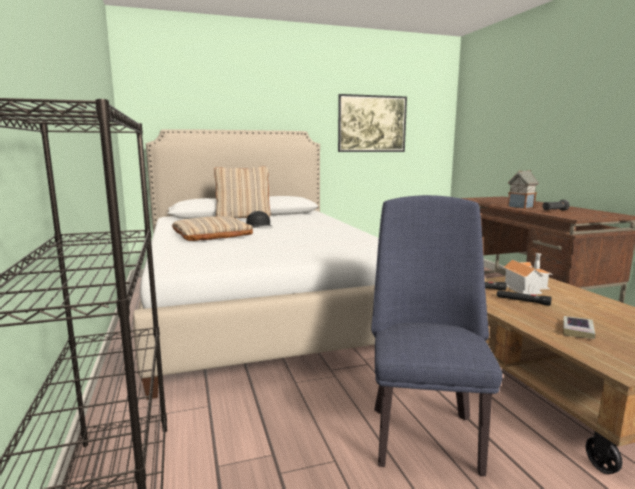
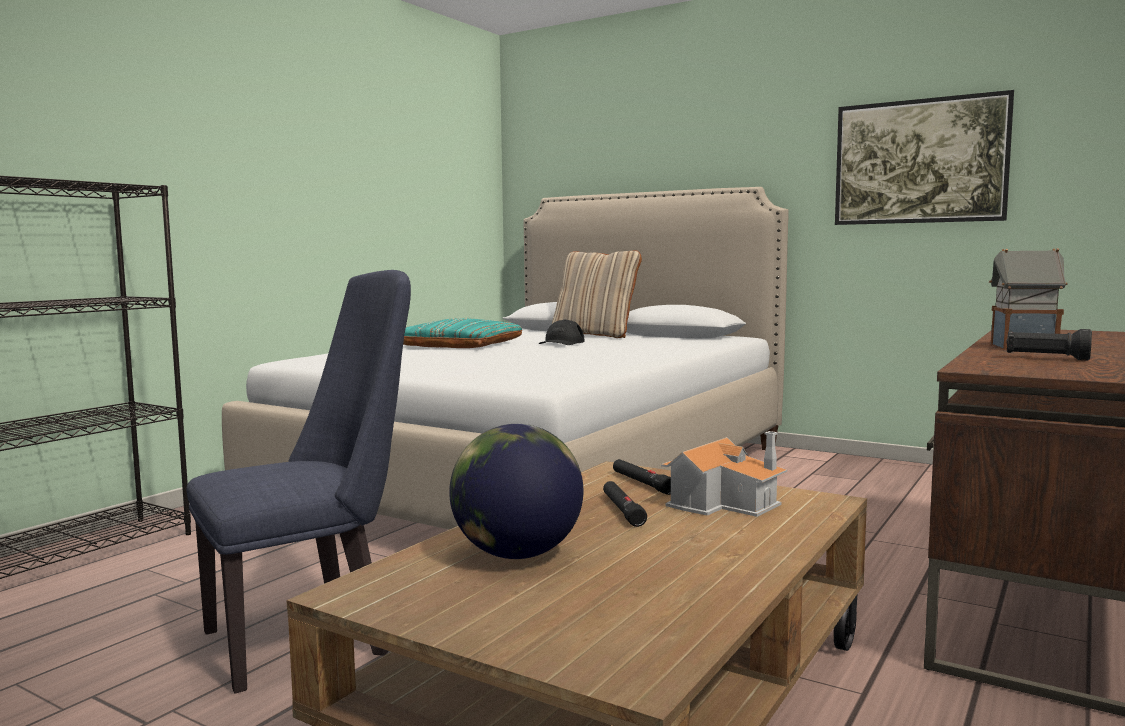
camera: 50 degrees right, 5 degrees down
(212, 235) = (460, 344): beige pillow -> turquoise pillow
(577, 330) = (517, 554): book -> globe

